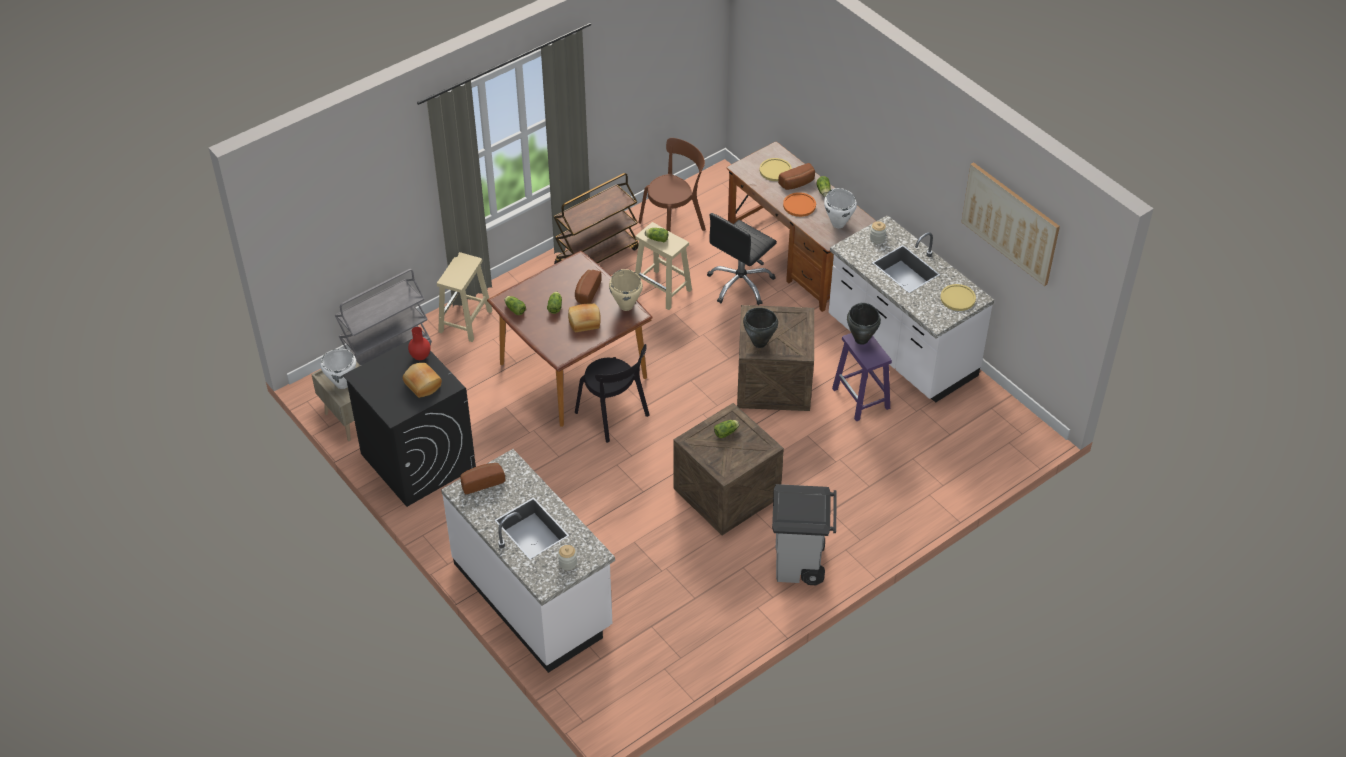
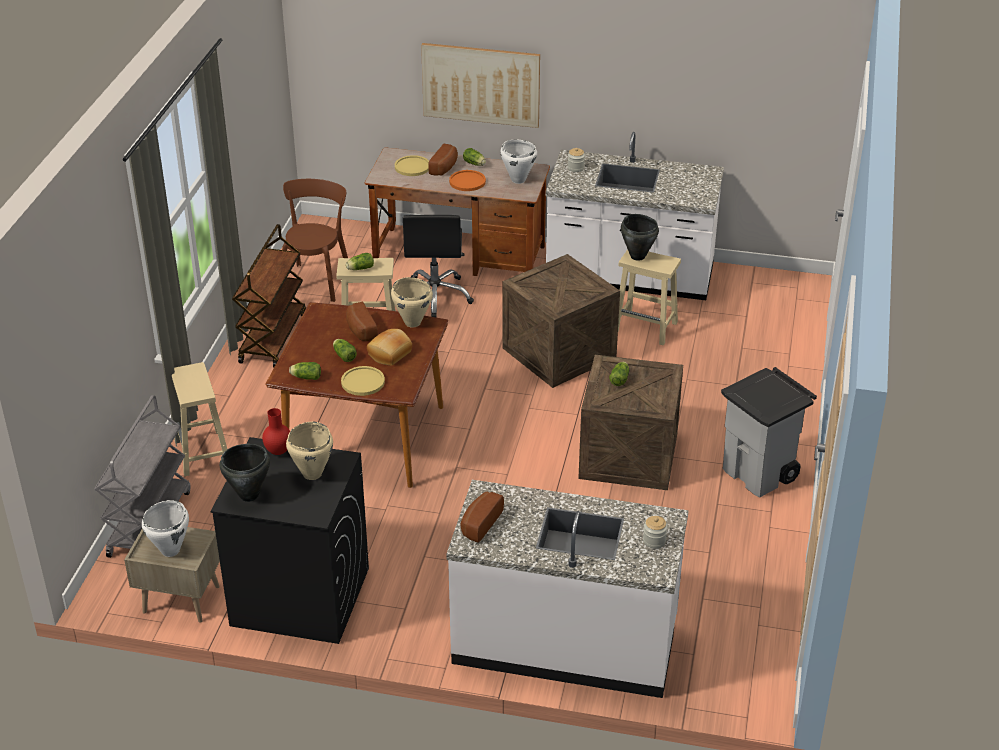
camera: 40 degrees left, 10 degrees down
(422, 385) = (312, 474): bread -> beige cooking pot
(614, 416) = (450, 452): black chair -> none
(759, 343) = (557, 300): black cooking pot -> black cooking pot (249, 495)
(861, 399) = (646, 327): purple stool -> beige stool
(957, 298) = (696, 178): yellow plate -> yellow plate (363, 382)
(1010, 223) = (731, 70): picture -> picture (481, 84)

